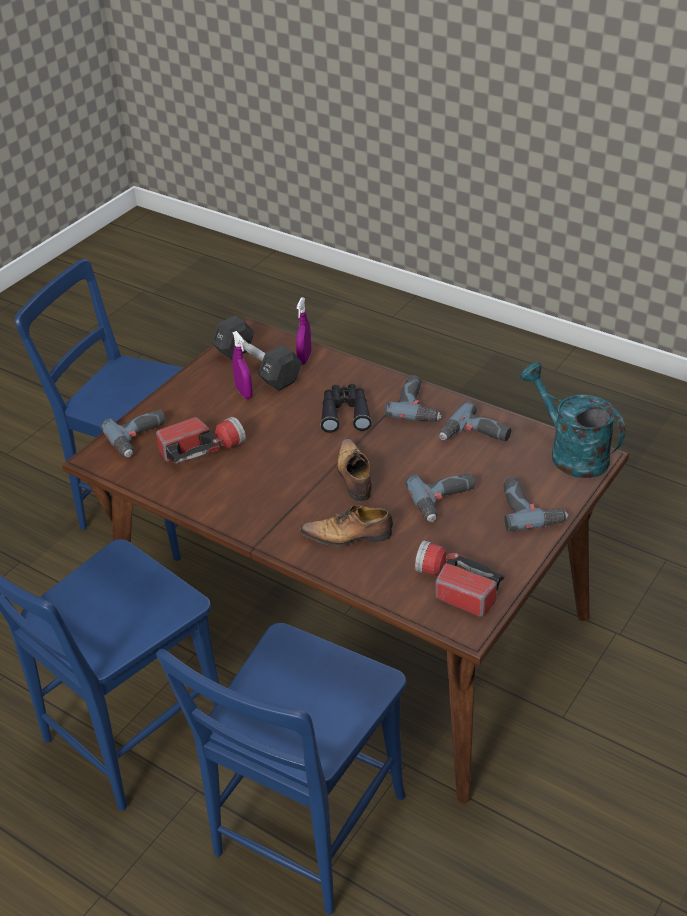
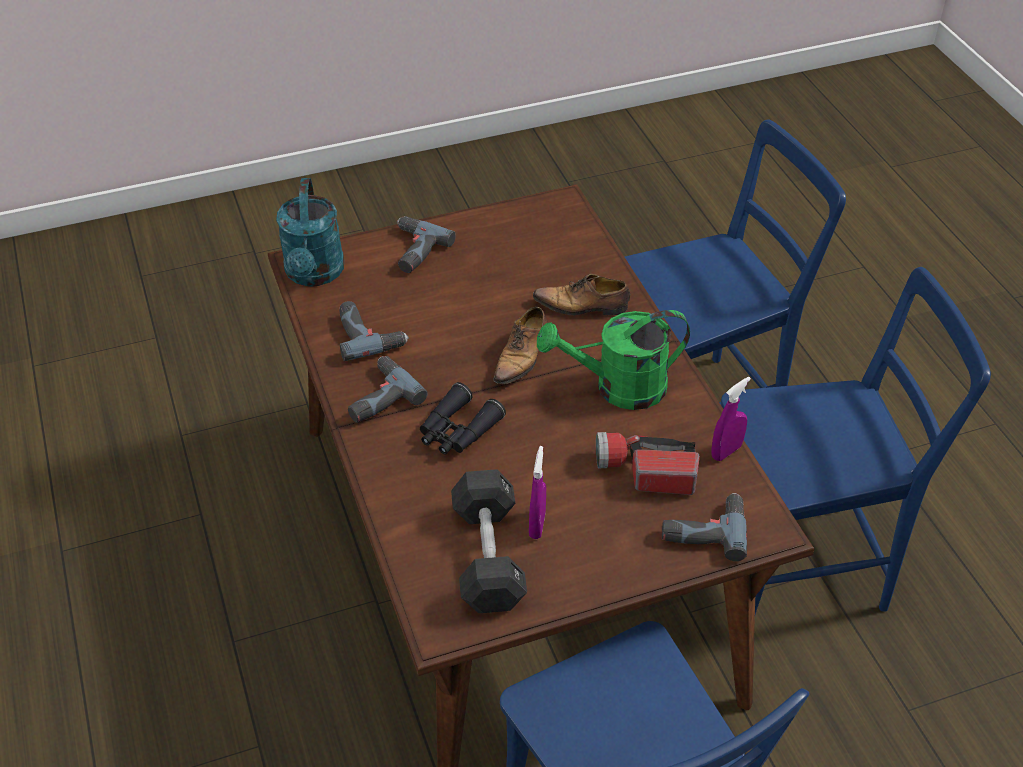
camera: 145 degrees left, 5 degrees up
(265, 490) = (618, 388): none -> green watering can
(304, 358) = (422, 536): purple spray bottle -> purple spray bottle (726, 451)
(349, 536) = (583, 306): shoe -> shoe turned 150 degrees clockwise
(445, 501) = (470, 292): power drill -> none
(454, 587) = (542, 229): flashlight -> none

